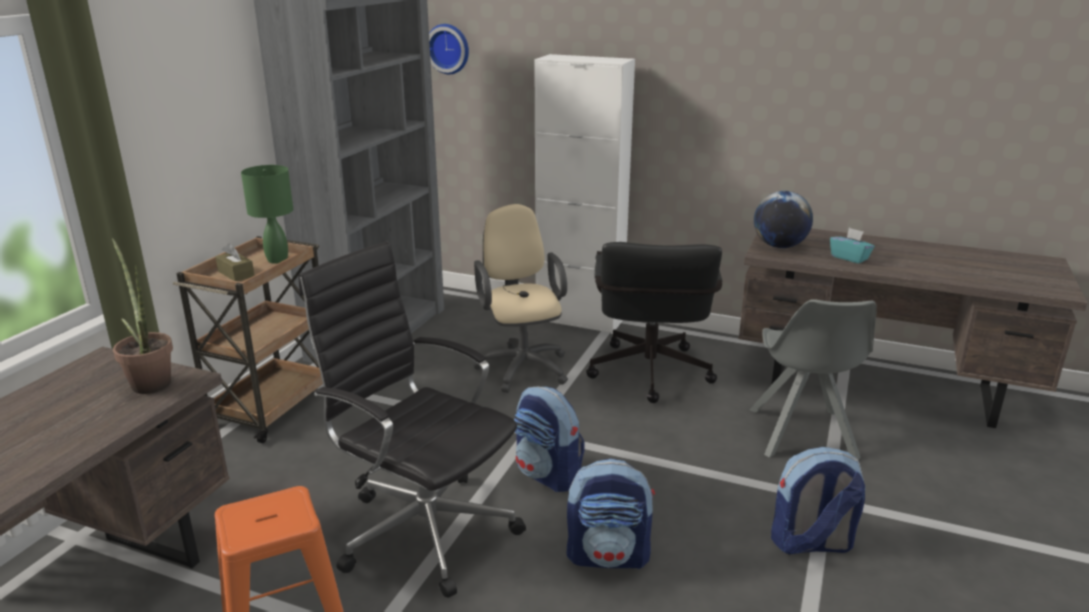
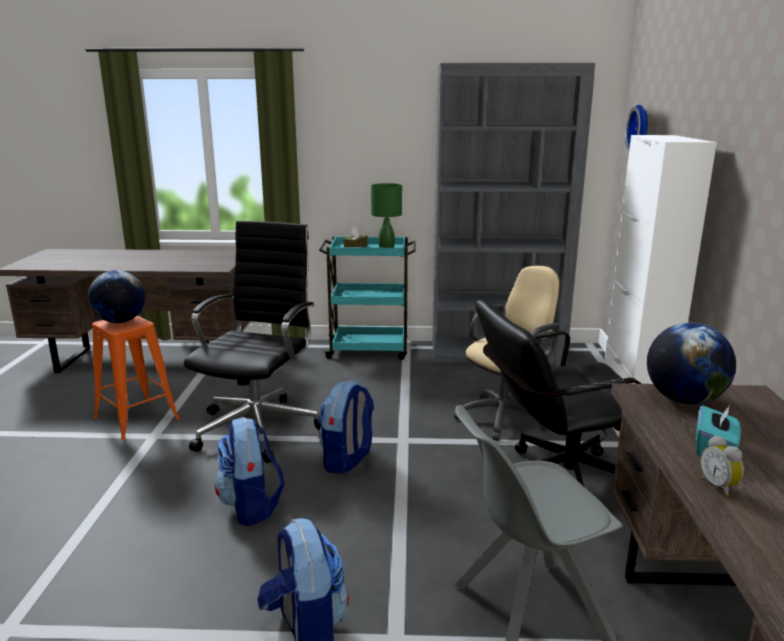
camera: 70 degrees right, 5 degrees down
(150, 381) = (215, 263): potted plant -> none
(256, 519) = (120, 321): none -> globe
(272, 406) = (370, 350): brown cart -> turquoise cart
(895, 269) = (719, 487): none -> alarm clock

